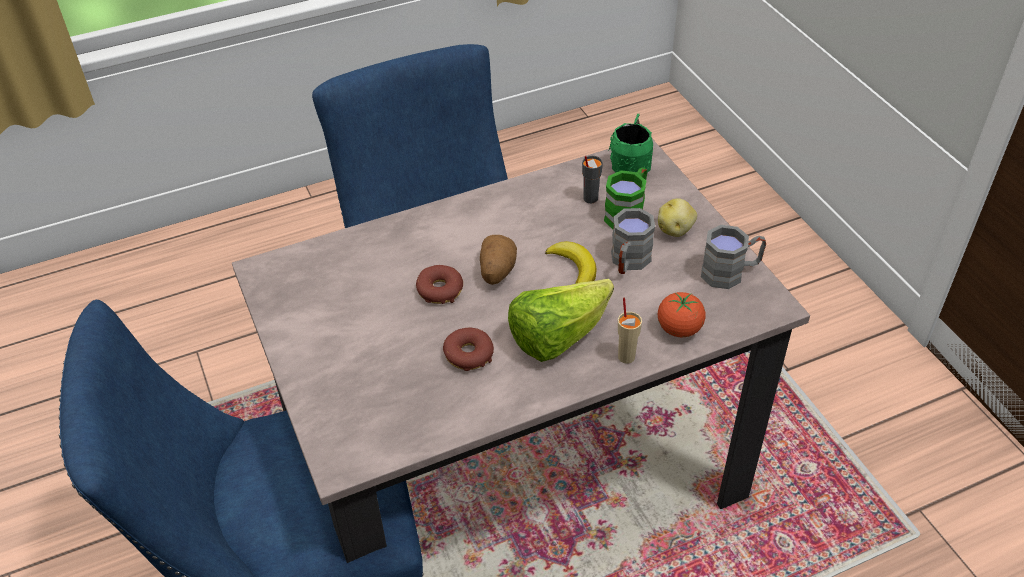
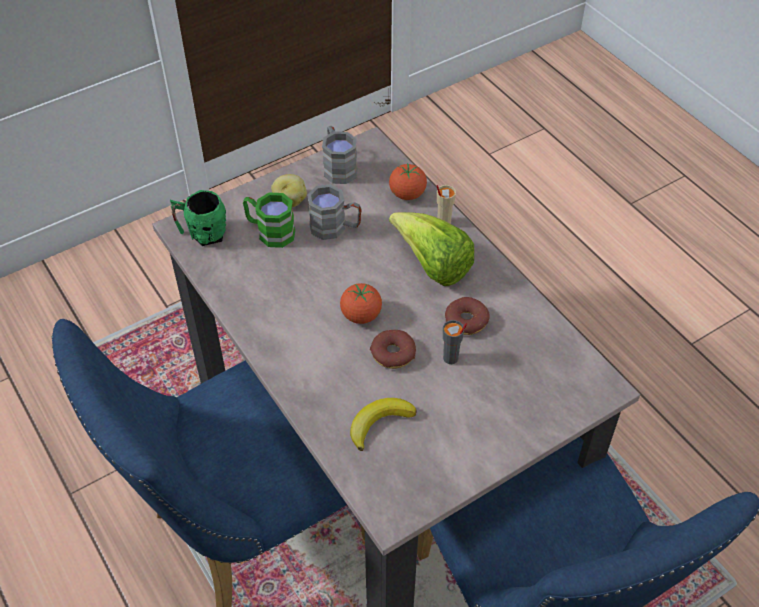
camera: 100 degrees left, 5 degrees up
(496, 271) = (361, 315): potato -> tomato
(574, 268) = (348, 262): banana -> banana (379, 423)
(590, 198) = (251, 259): grey cup -> grey cup (451, 358)

